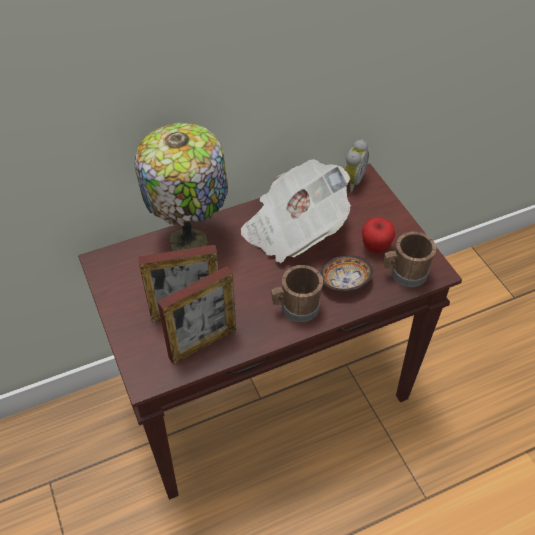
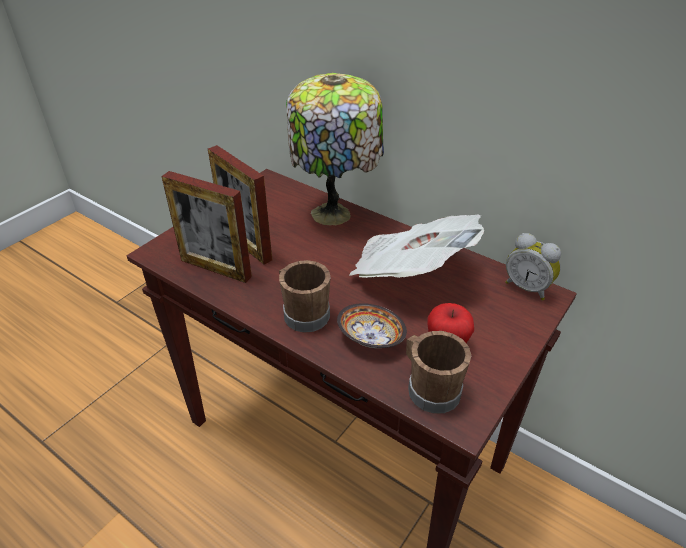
camera: 60 degrees right, 10 degrees down
(351, 181) = (527, 287): alarm clock -> alarm clock turned 45 degrees clockwise

